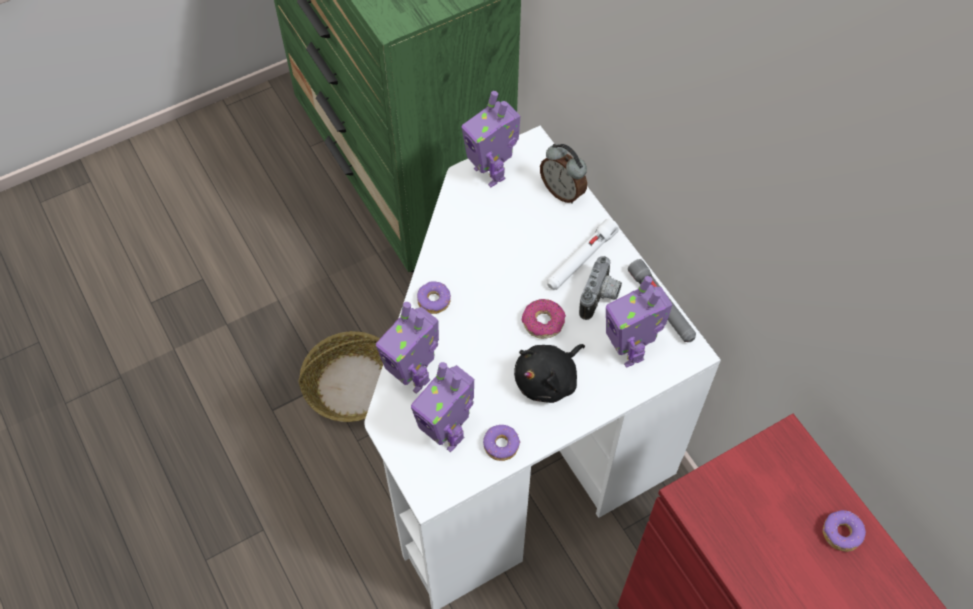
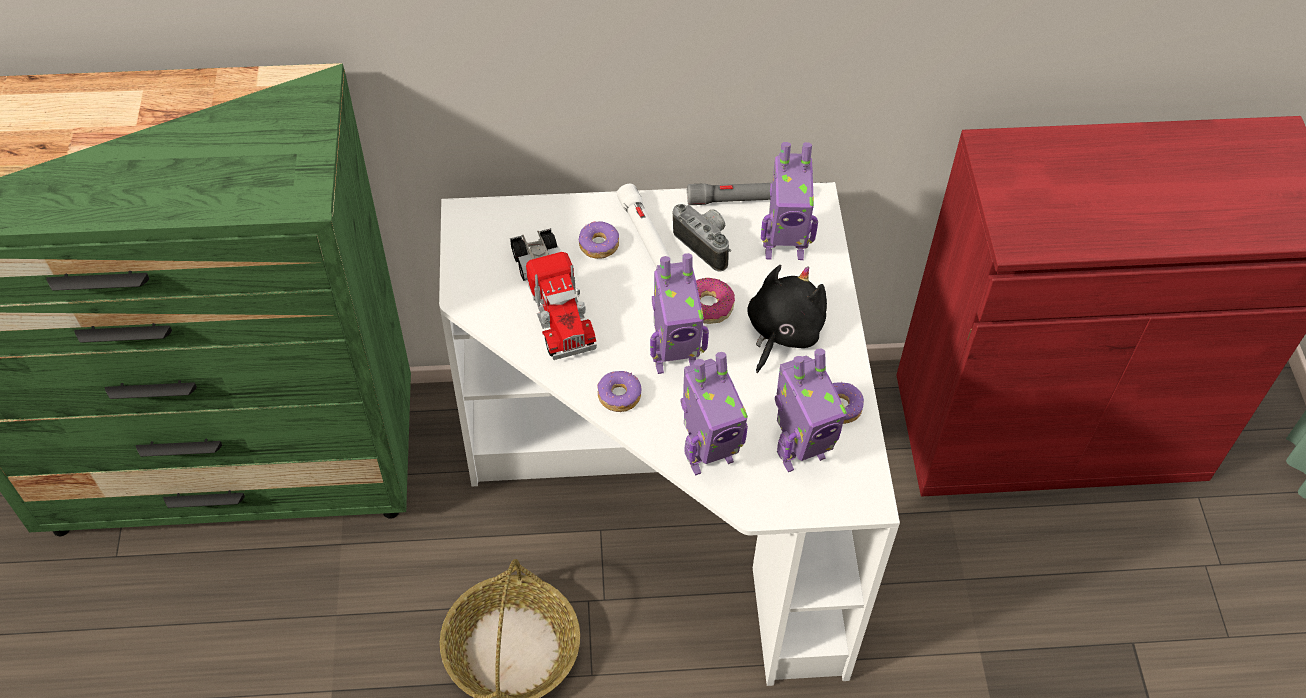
camera: 65 degrees left, 5 degrees down
(491, 172) = (476, 270): toy robot -> toy robot (674, 358)
(492, 226) = (551, 299): none -> toy truck
(548, 380) = (782, 332): black plush toy -> black plush toy turned 135 degrees counterclockwise
(563, 191) = (547, 217): alarm clock -> none
(841, 533) = (1101, 153): donut -> donut (598, 245)

